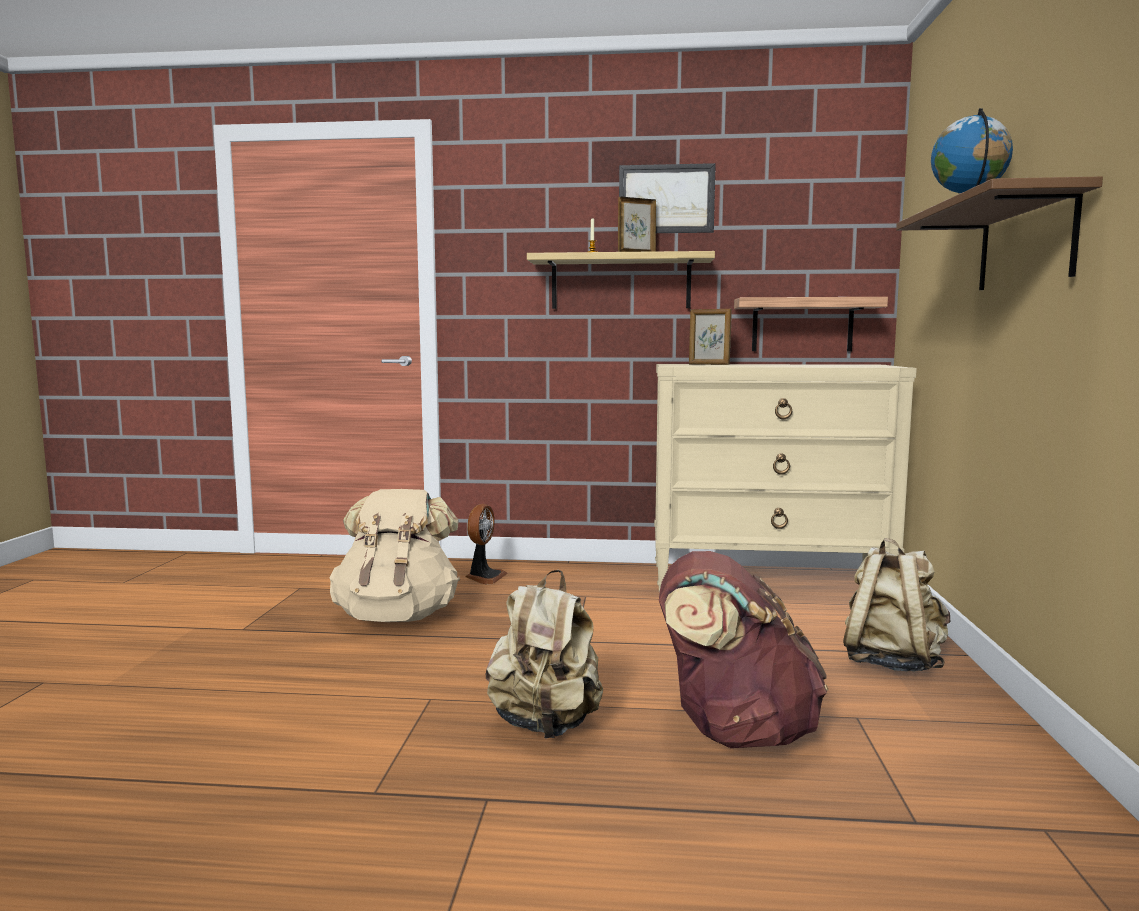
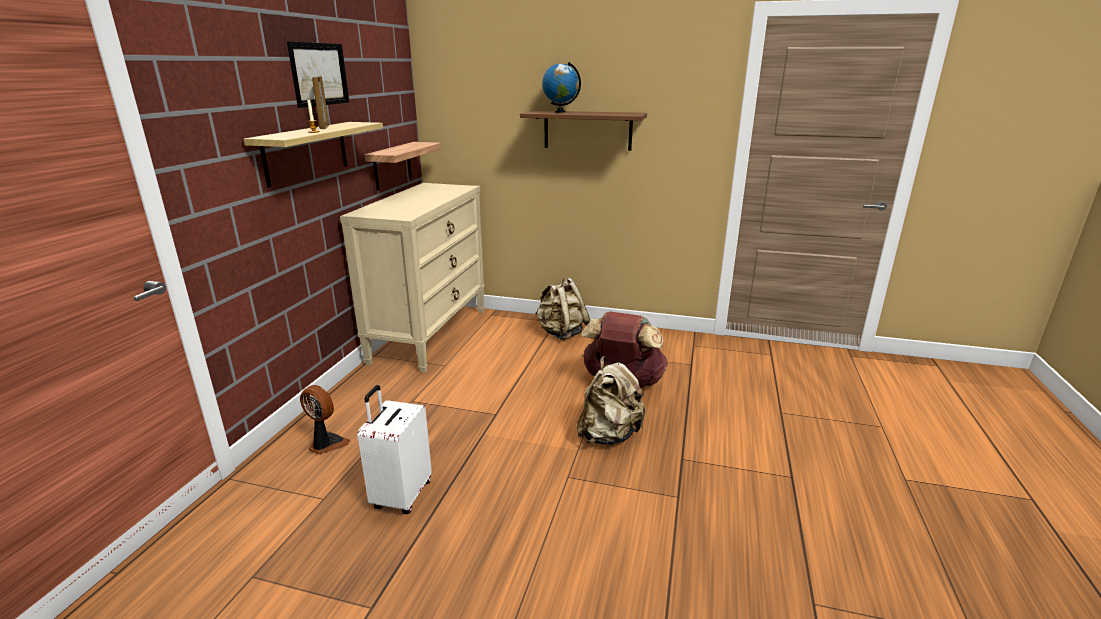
camera: 80 degrees left, 15 degrees up
(397, 617) = (401, 495): beige backpack -> white suitcase
(709, 364) = (384, 208): picture frame -> none

